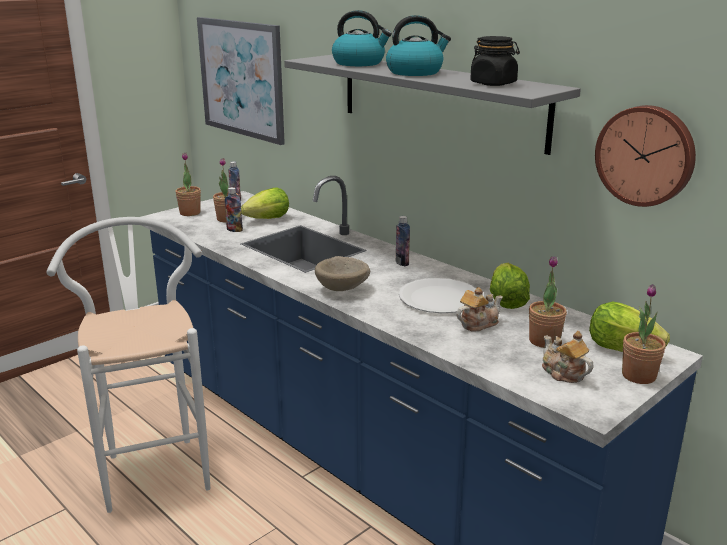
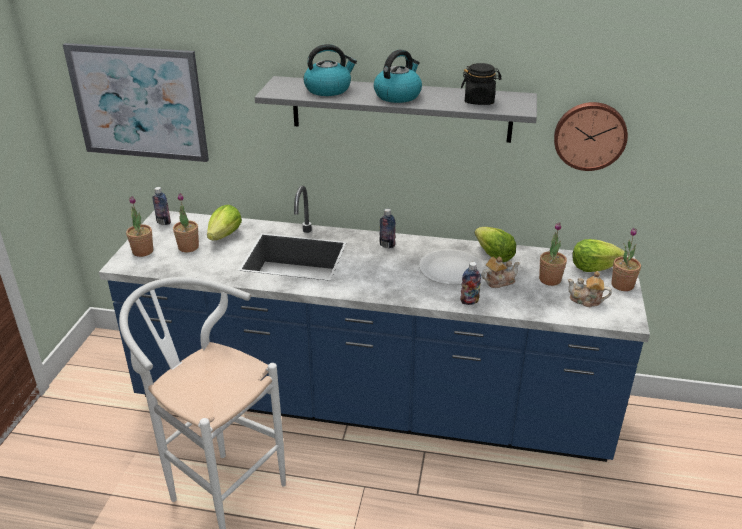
camera: 35 degrees left, 10 degrees up
(234, 230) = (212, 257): bottle -> bottle (469, 301)
(343, 289) = (378, 285): beige bowl -> none
(478, 324) = (499, 281): teapot -> teapot turned 45 degrees clockwise

